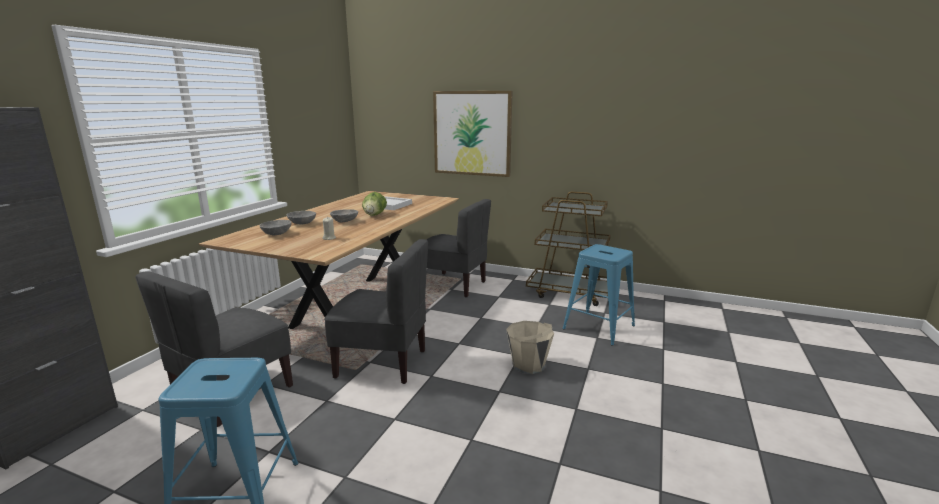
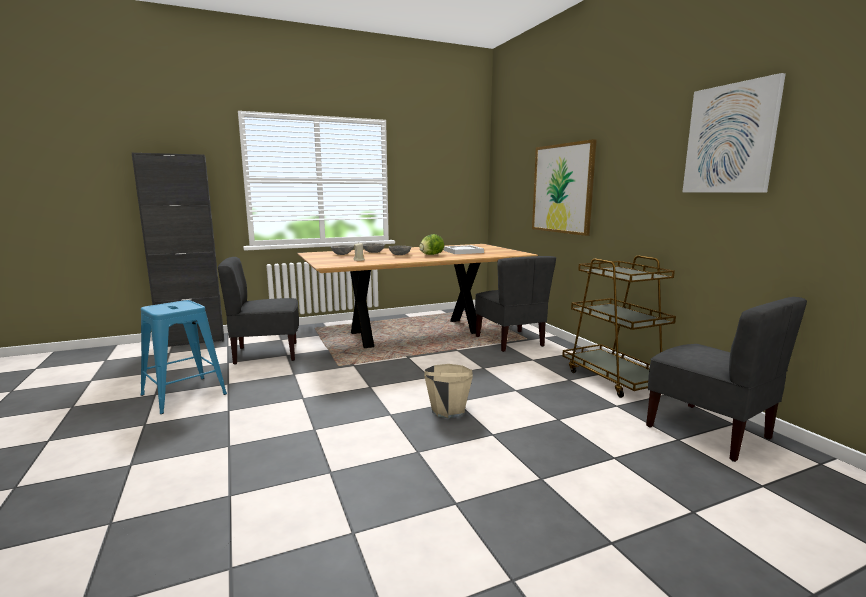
camera: 45 degrees right, 5 degrees down
(382, 363) = (359, 368): grey chair -> grey chair (709, 432)
(598, 327) = (579, 413): blue stool -> none
(644, 103) = (730, 139): none -> picture

